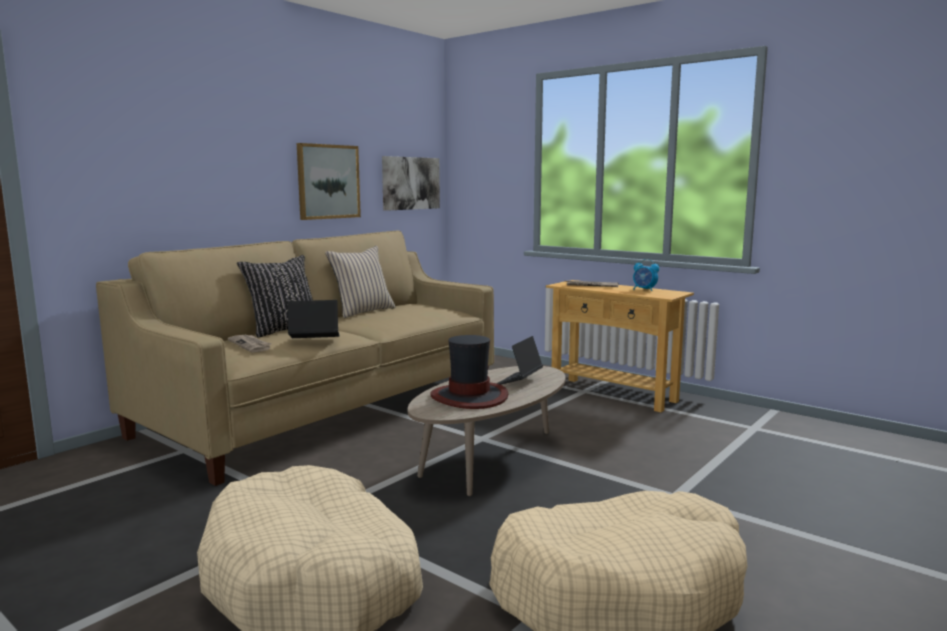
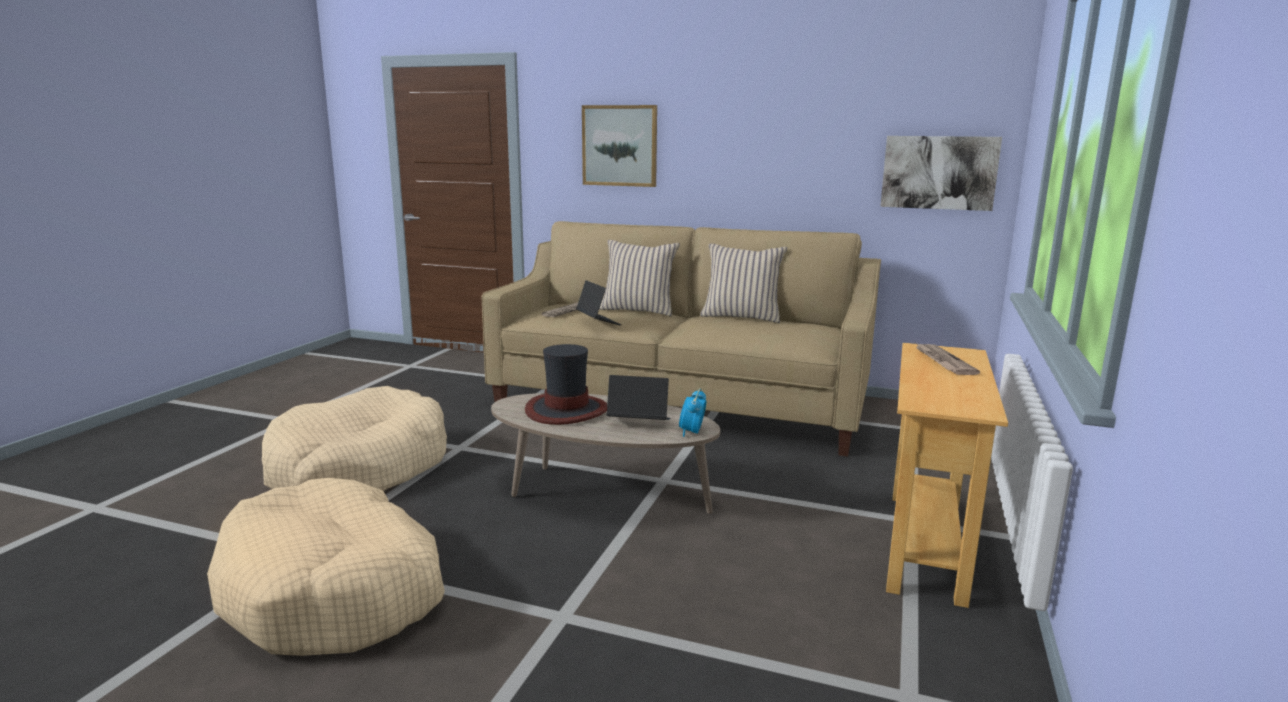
camera: 70 degrees right, 5 degrees up
(283, 329) = (638, 310): black pillow -> beige pillow
(328, 181) = (795, 167): picture -> picture (620, 146)
(644, 290) = (964, 390): alarm clock -> alarm clock (692, 432)

